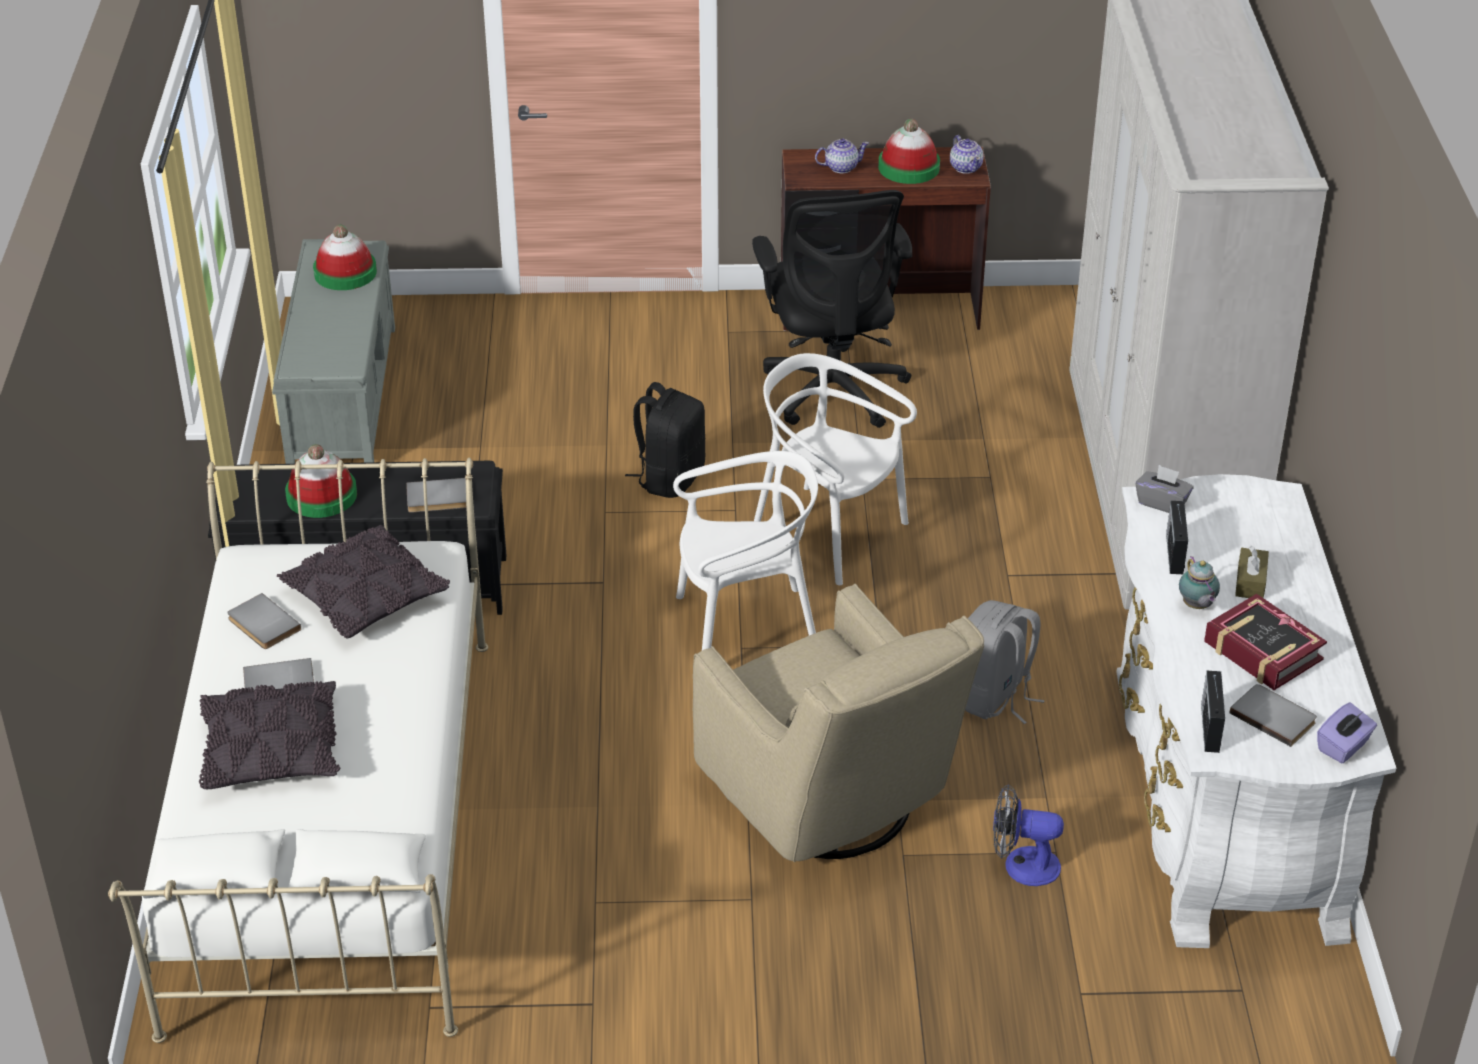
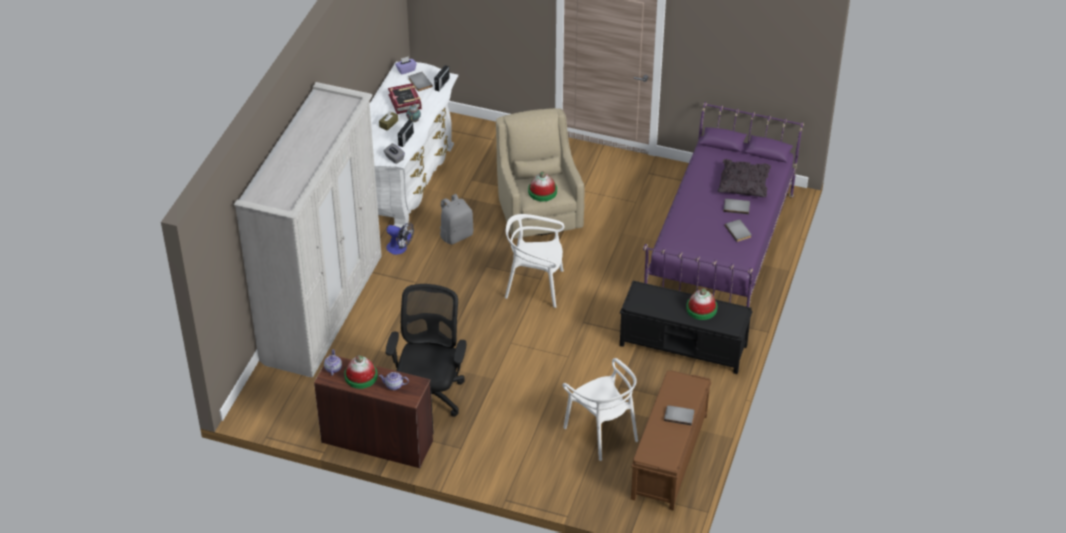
camera: 160 degrees left, 5 degrees up
(336, 827) = (719, 248): white bed -> purple bed
(343, 396) = (669, 457): grey bench -> brown bench
(345, 273) = (660, 440): hat -> hat (542, 191)
(365, 596) = (697, 233): black pillow -> none
(437, 499) = (653, 294): grey book -> grey book (679, 415)
(670, 478) = (531, 367): black backpack -> none
(828, 533) = (477, 320): white chair -> white chair (602, 432)
(1021, 865) = (486, 178): fan -> fan (400, 249)

